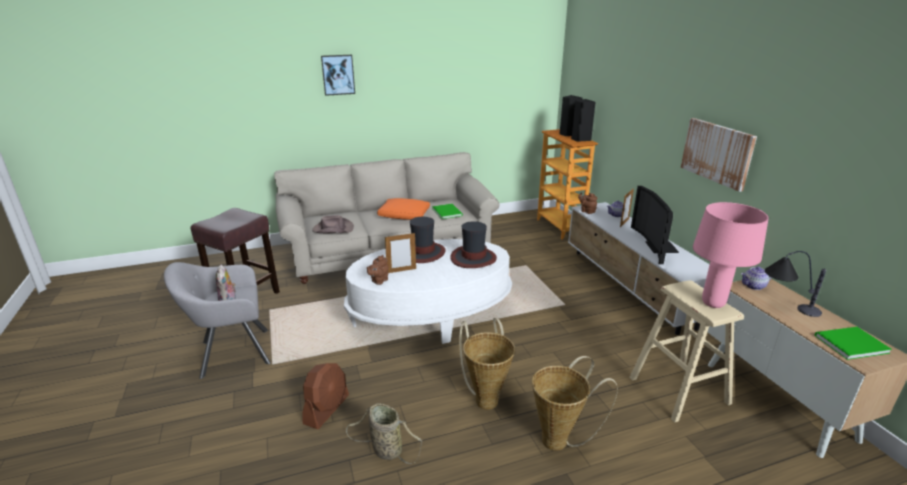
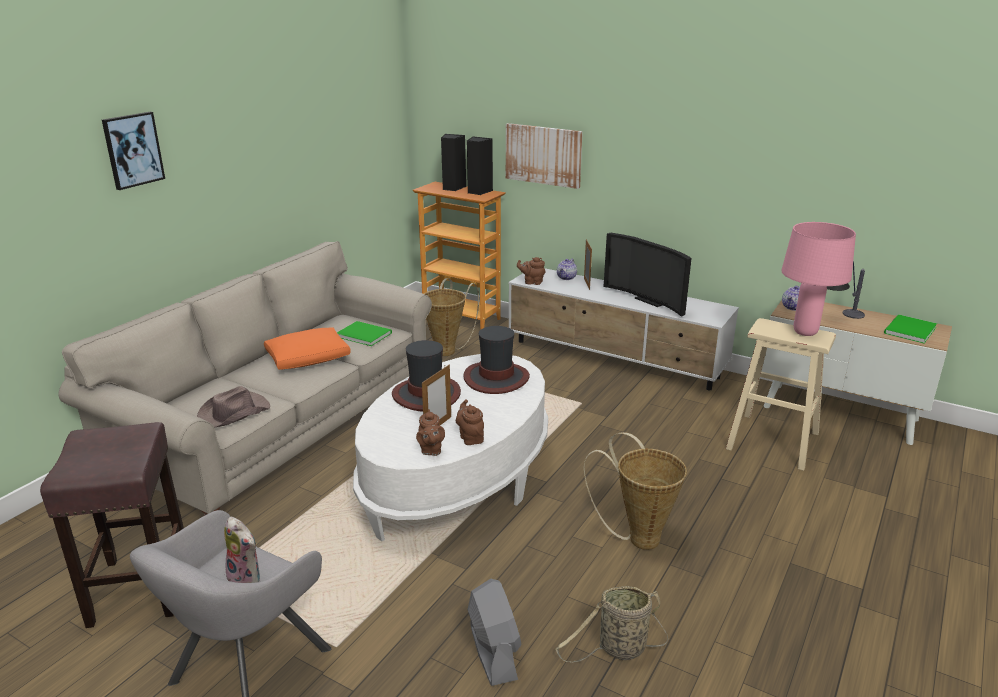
camera: 40 degrees left, 0 degrees up
(327, 409) = (493, 652): brown fan -> grey fan
(407, 283) = (470, 437): none -> brown teapot
(560, 440) = (748, 537): basket -> basket (448, 350)
(717, 153) = (700, 176): picture -> picture (543, 155)

